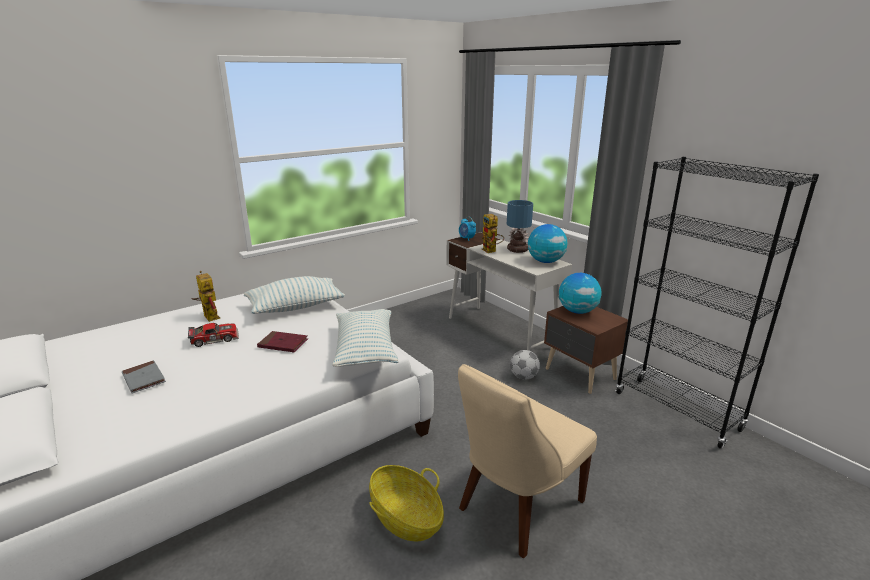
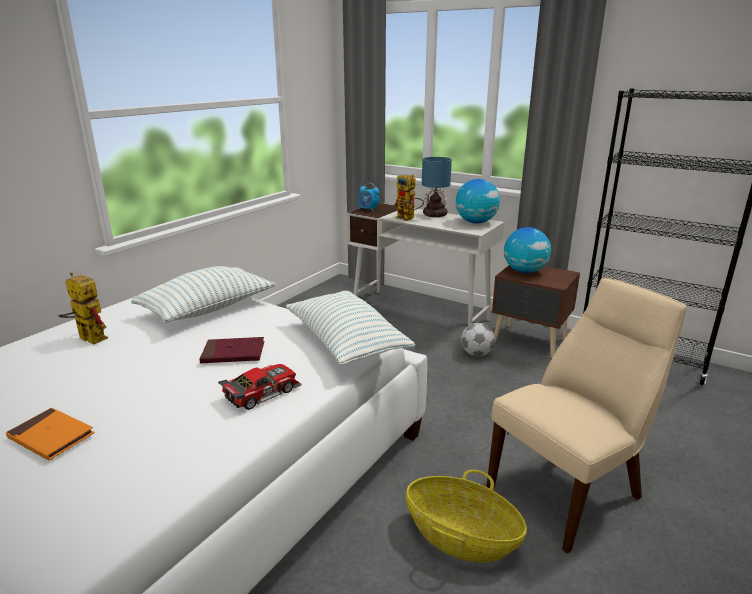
camera: 20 degrees left, 0 degrees up
(144, 379) = (51, 437): grey book -> orange book
(214, 338) = (122, 363): toy car -> toy car (260, 392)
(517, 507) = (569, 490): beige chair -> beige chair turned 150 degrees counterclockwise

